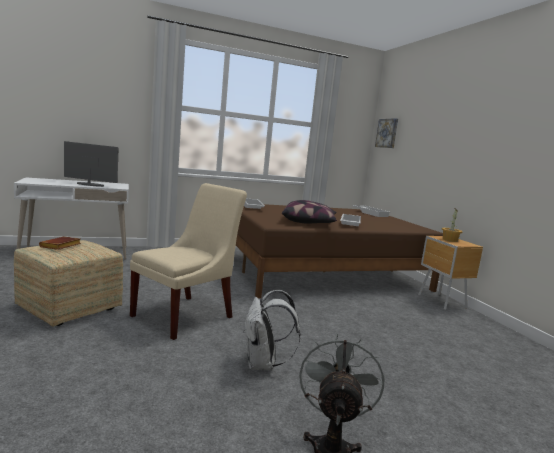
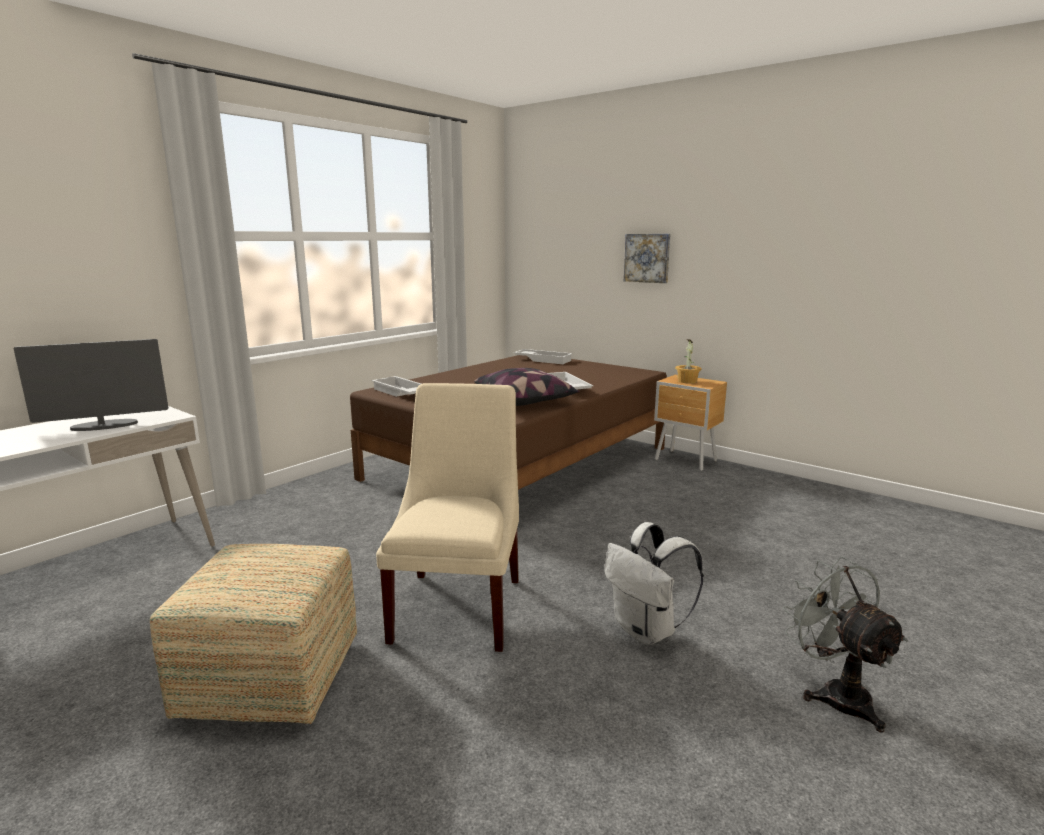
camera: 30 degrees left, 5 degrees up
(60, 246) = (238, 575): brown book -> none
(387, 133) = (535, 237): picture -> picture (647, 258)

